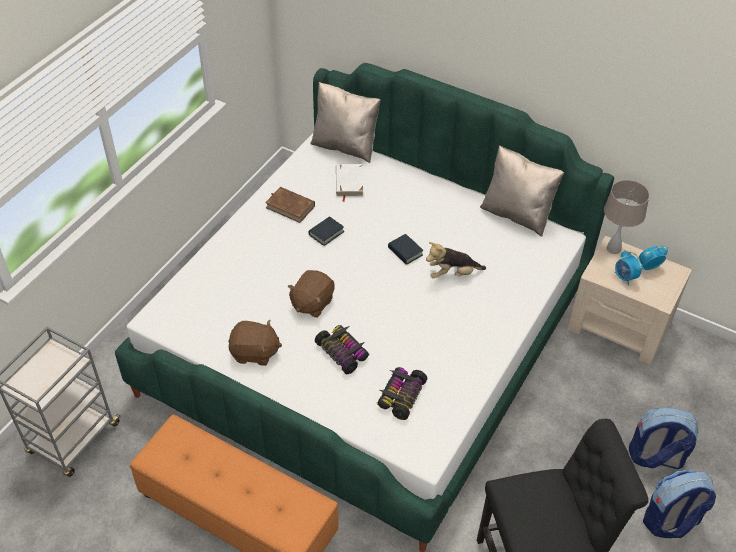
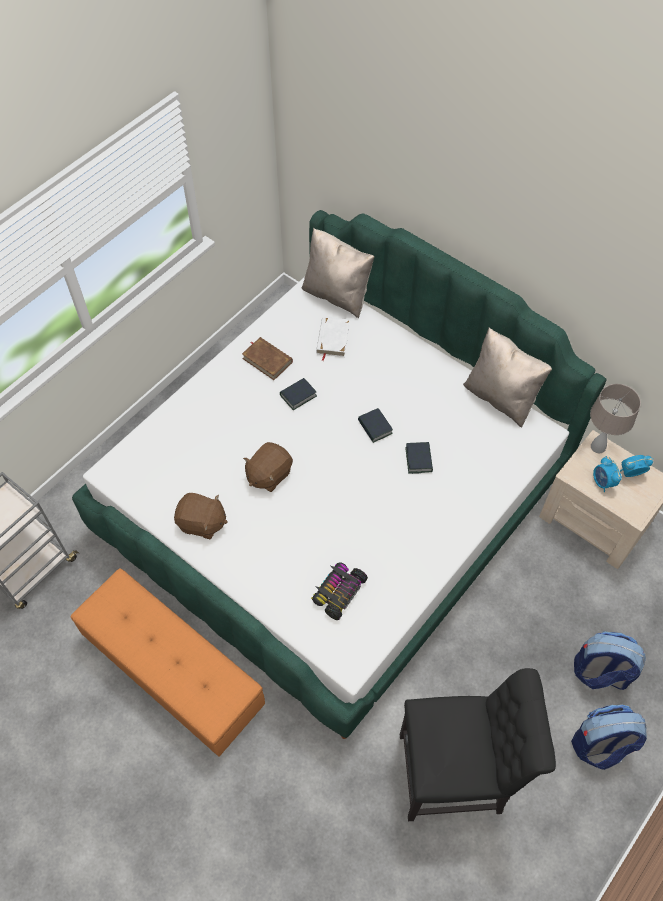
camera: 10 degrees right, 10 degrees up
(343, 352) = (290, 535): toy car -> none
(452, 274) = (418, 459): plush toy -> book

